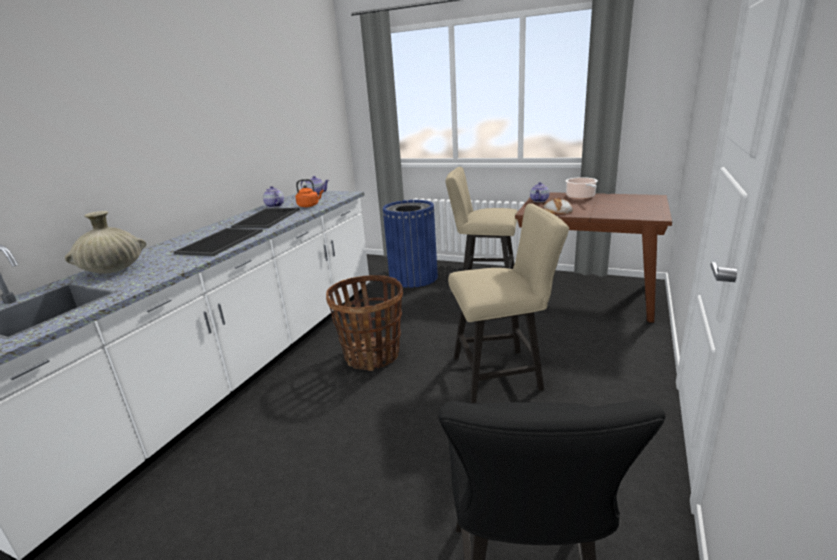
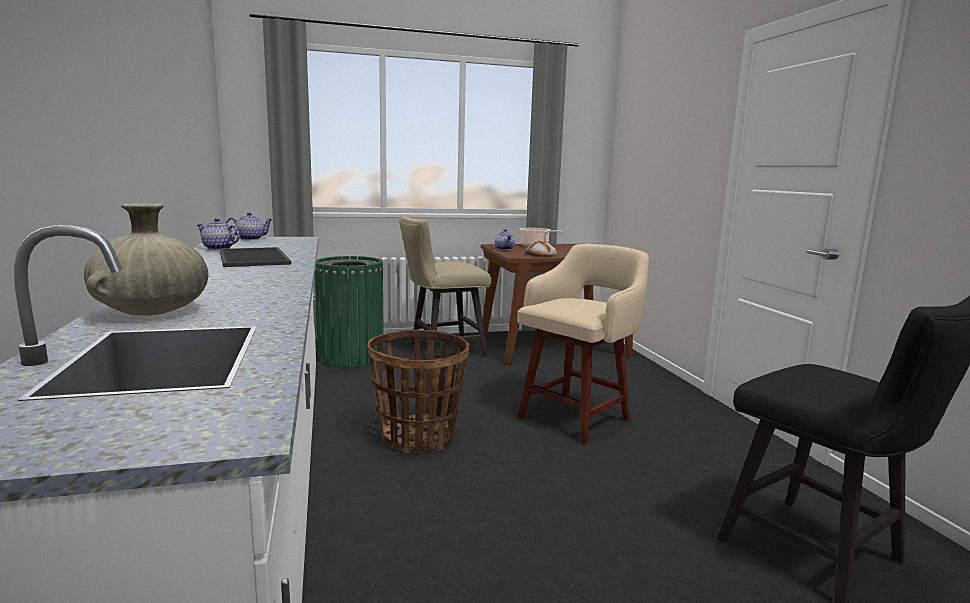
camera: 40 degrees left, 10 degrees down
(221, 242) = (261, 278): tray -> none
(309, 206) = (280, 247): orange kettle -> none
(413, 278) = (351, 357): blue trash can -> green trash can
(503, 373) = (576, 417): beige chair -> beige stool

